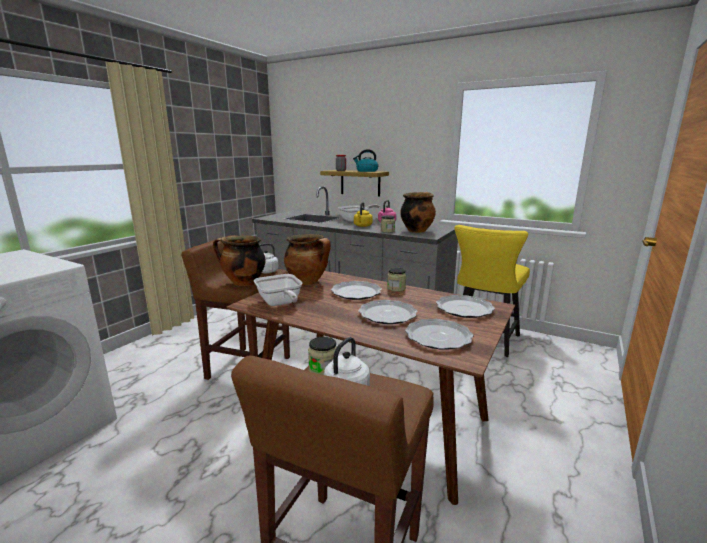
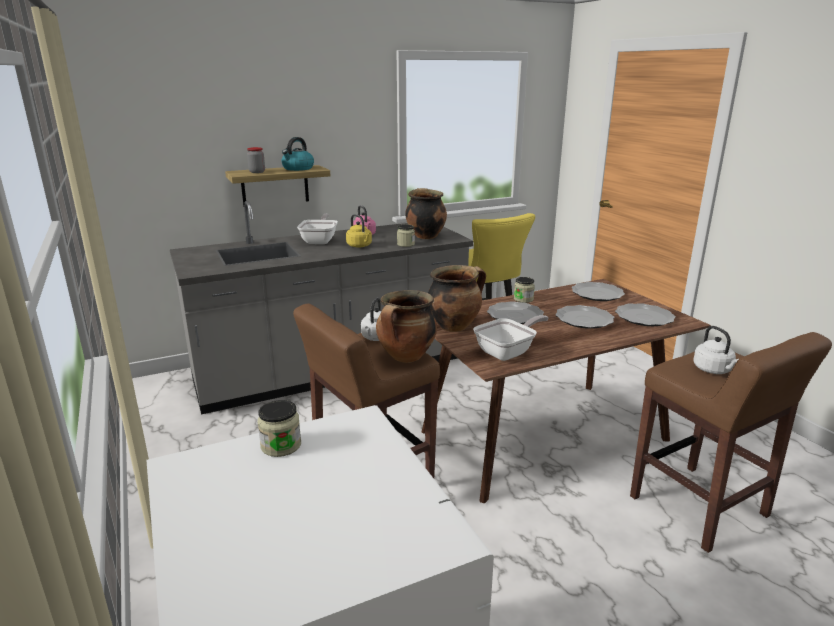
camera: 55 degrees left, 5 degrees up
(280, 303) = (508, 352): frying pan -> frying pan turned 45 degrees counterclockwise
(323, 370) = (672, 368): jar -> jar (281, 445)

